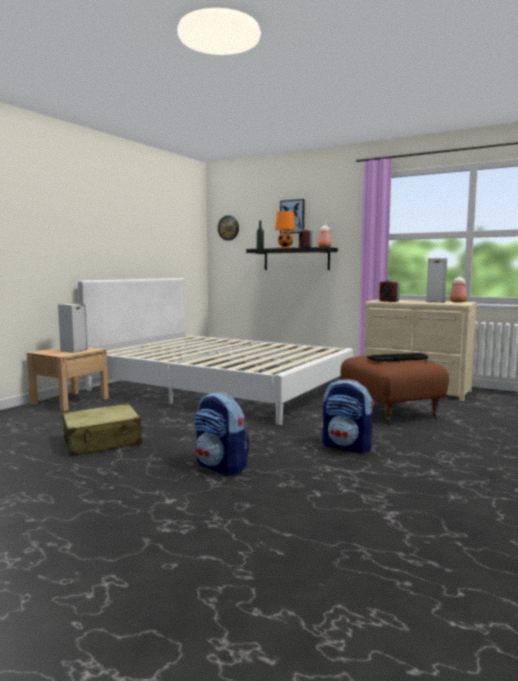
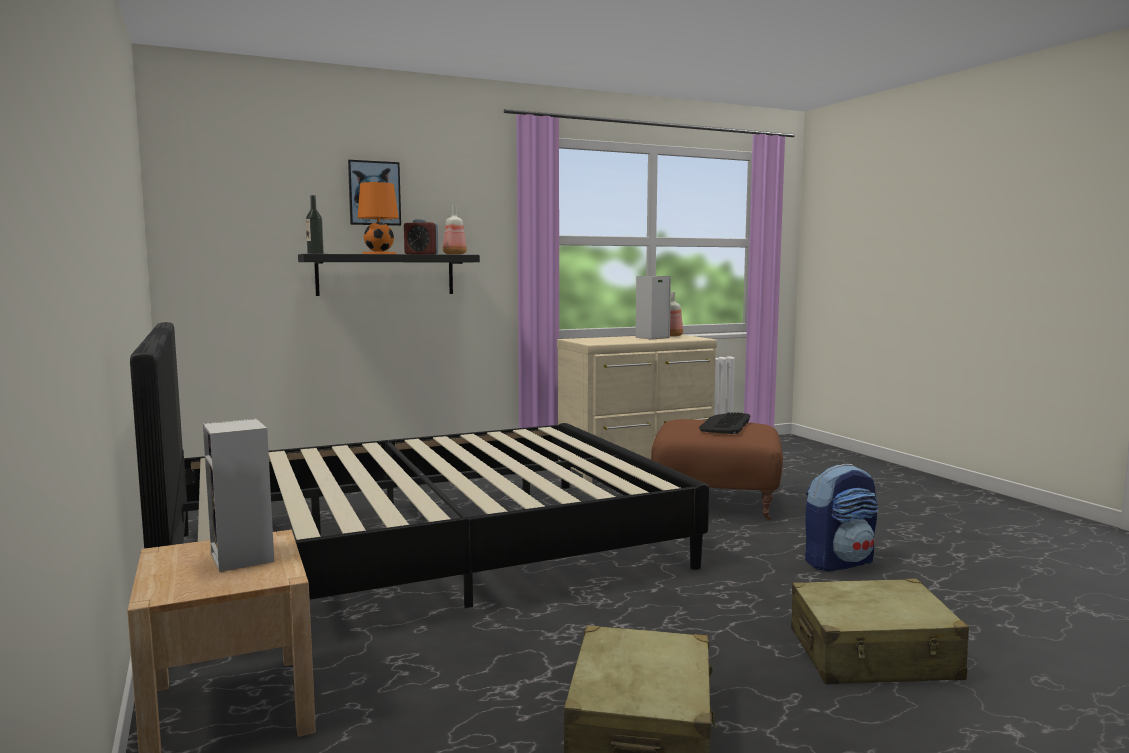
camera: 55 degrees left, 0 degrees up
(219, 388) = (422, 550): white bed -> black bed
(221, 467) = (873, 655): backpack -> beige suitcase
(228, 228) = (213, 204): wall clock -> none
(388, 301) = (608, 342): alarm clock -> none

